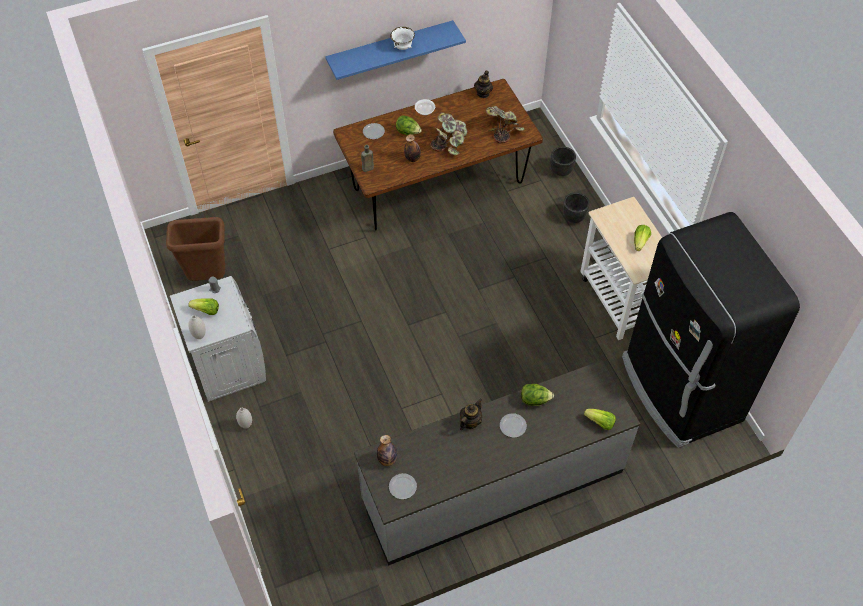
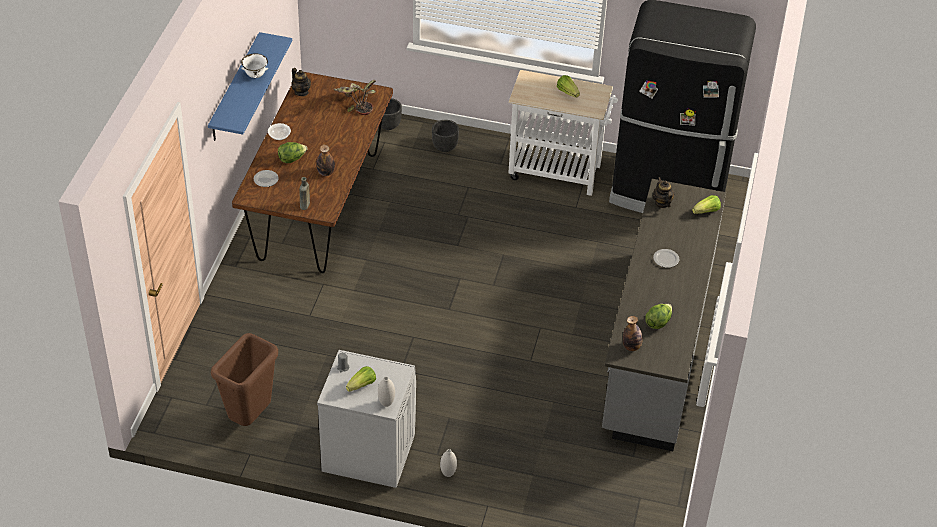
camera: 55 degrees left, 10 degrees down
(402, 487) = (664, 351): plate -> none
(449, 143) = (334, 142): potted plant -> none
(470, 422) = (640, 280): teapot -> teapot (662, 203)
(535, 400) = (654, 234): lettuce -> lettuce (658, 322)

